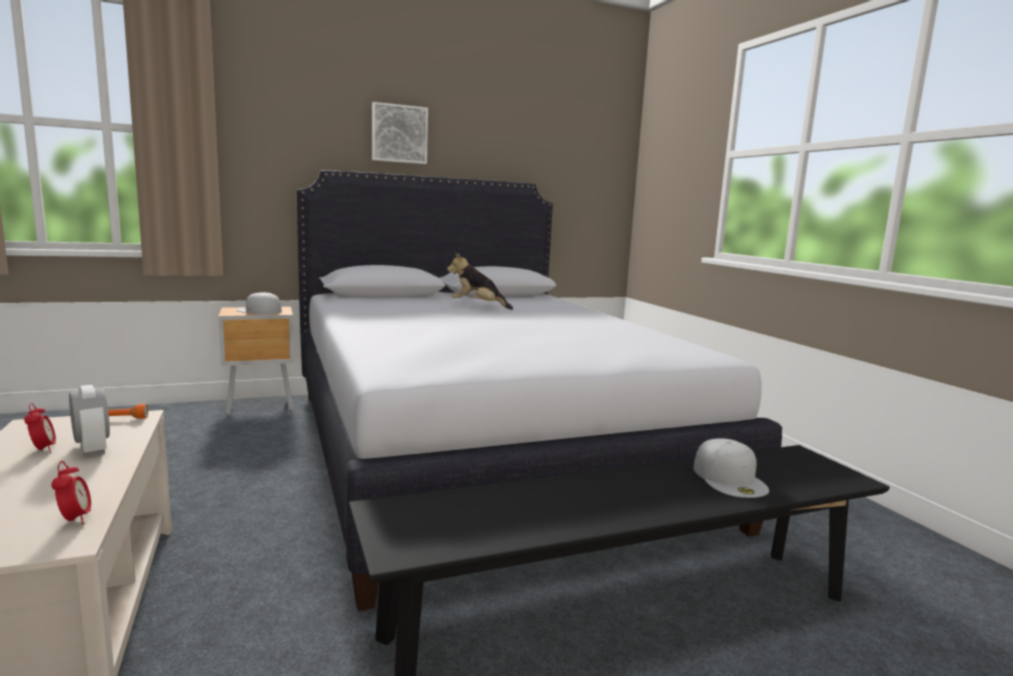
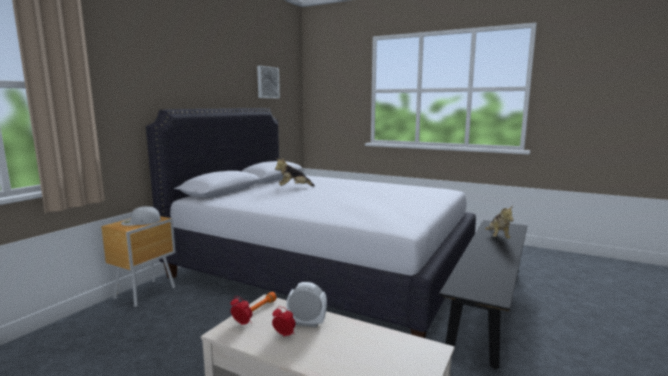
camera: 40 degrees left, 0 degrees up
(75, 519) = (408, 343): alarm clock -> alarm clock (242, 324)
(399, 134) = (198, 80): picture -> picture (267, 82)
(730, 478) = (497, 237): white cap -> plush toy

